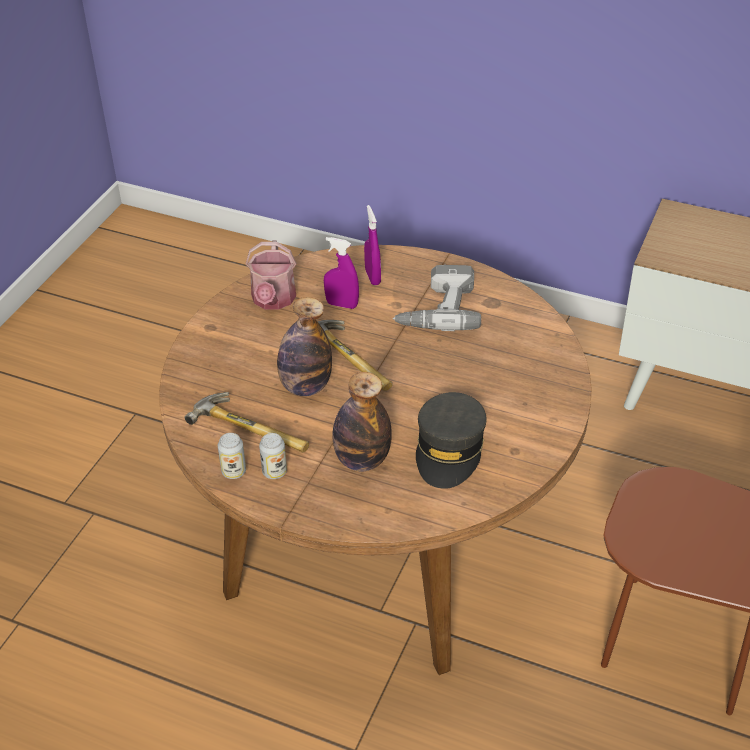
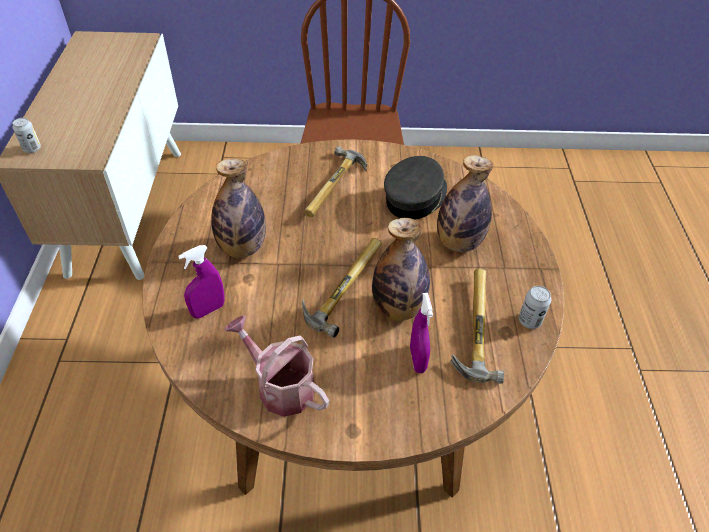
camera: 115 degrees left, 5 degrees up
(273, 300) = (280, 386): watering can -> watering can turned 120 degrees counterclockwise
(274, 472) = (509, 292): can -> can (32, 148)
(342, 304) = (264, 321): purple spray bottle -> purple spray bottle (417, 359)
(437, 308) = (242, 248): power drill -> bottle
(449, 450) = (415, 198): grey cap -> grey cap turned 45 degrees counterclockwise
(495, 392) = (337, 188): none -> hammer

